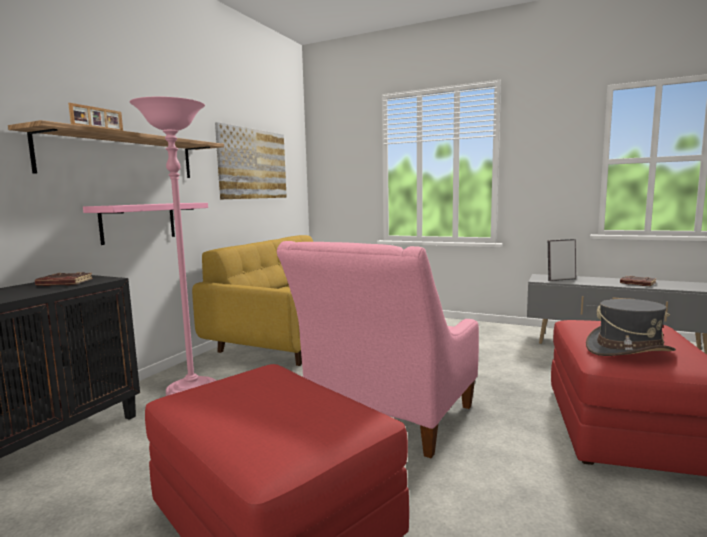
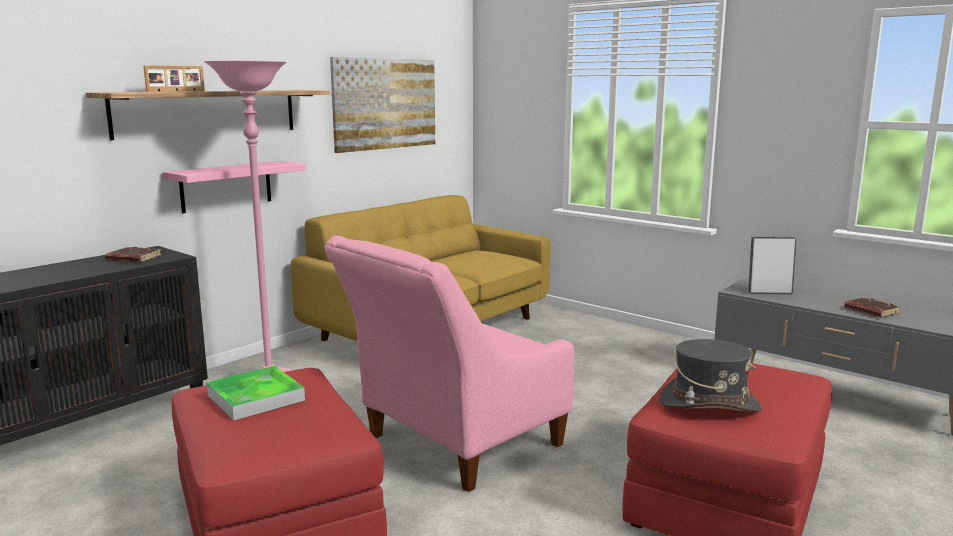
camera: 15 degrees right, 5 degrees up
(245, 396) = (255, 398): none -> tray

